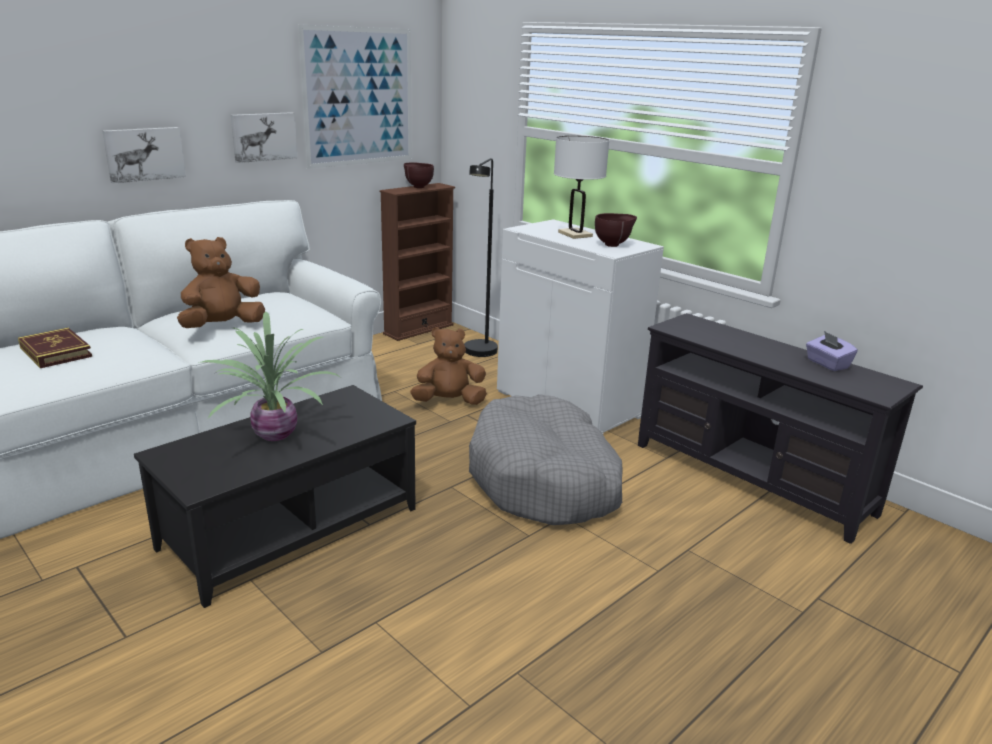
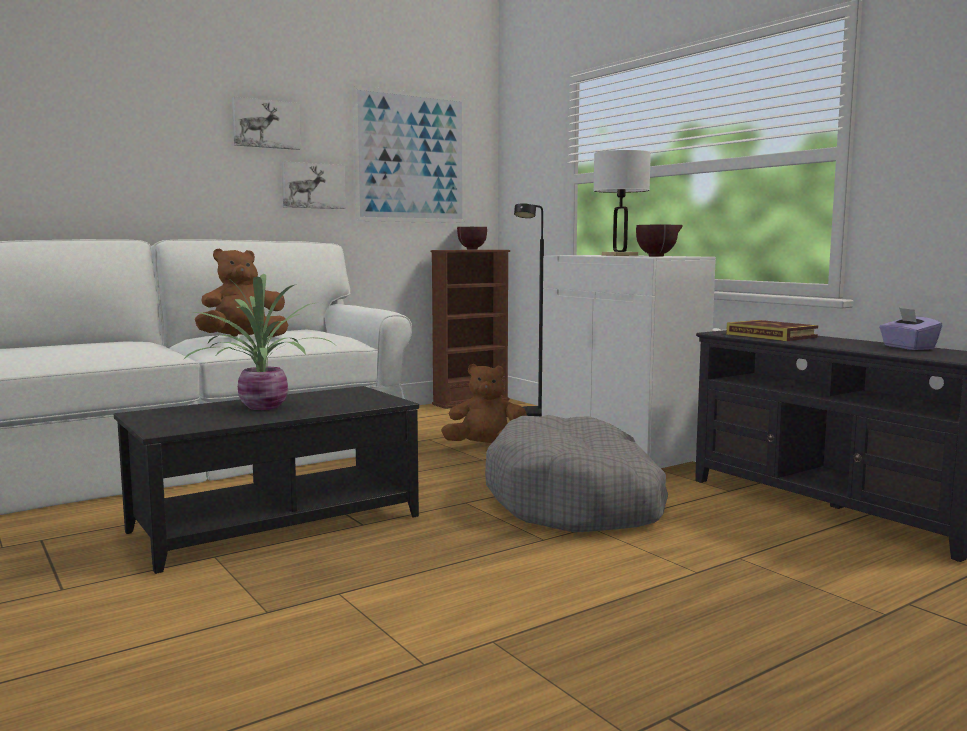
camera: 10 degrees right, 15 degrees down
(55, 352) = (72, 346): book -> book (771, 336)
(144, 154) = (194, 190): picture -> picture (266, 124)

